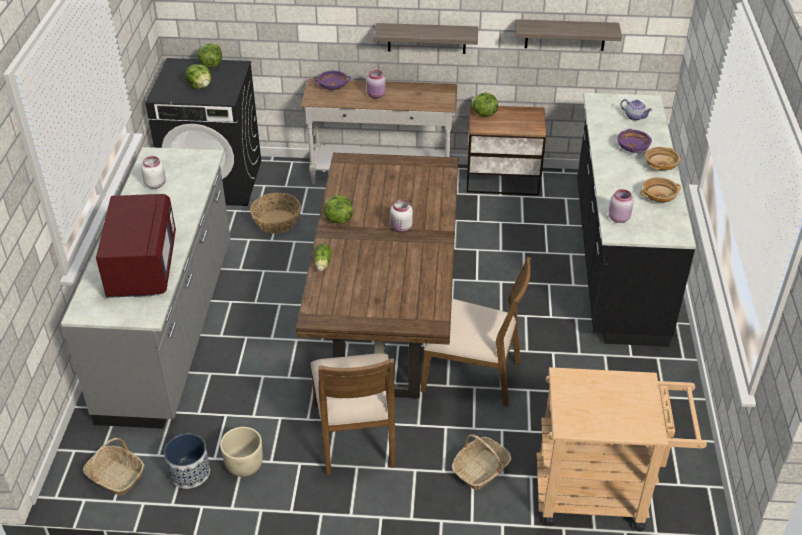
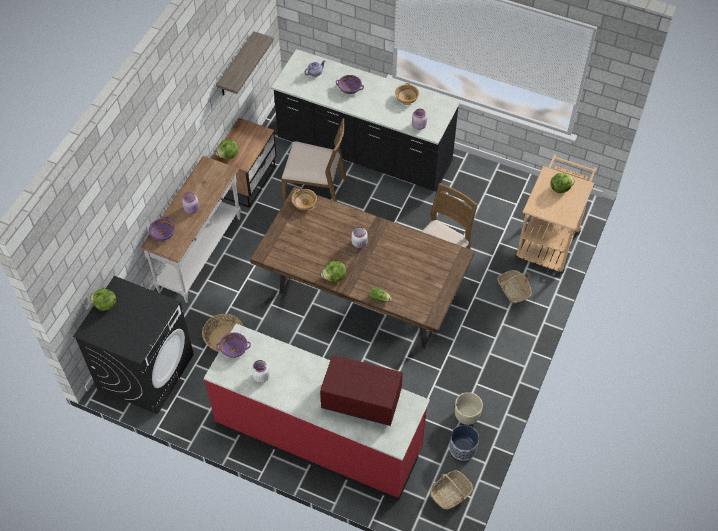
camera: 70 degrees left, 15 degrees up
(171, 329) = (319, 435): grey counter -> red counter
(187, 157) = (234, 349): none -> purple bowl
(200, 86) = (137, 319): lettuce -> lettuce (560, 188)
(356, 434) = (463, 346): brown chair -> brown chair (315, 188)
(426, 38) = (184, 146): shelf -> none
(660, 165) = (375, 83): beige bowl -> beige bowl (304, 203)

